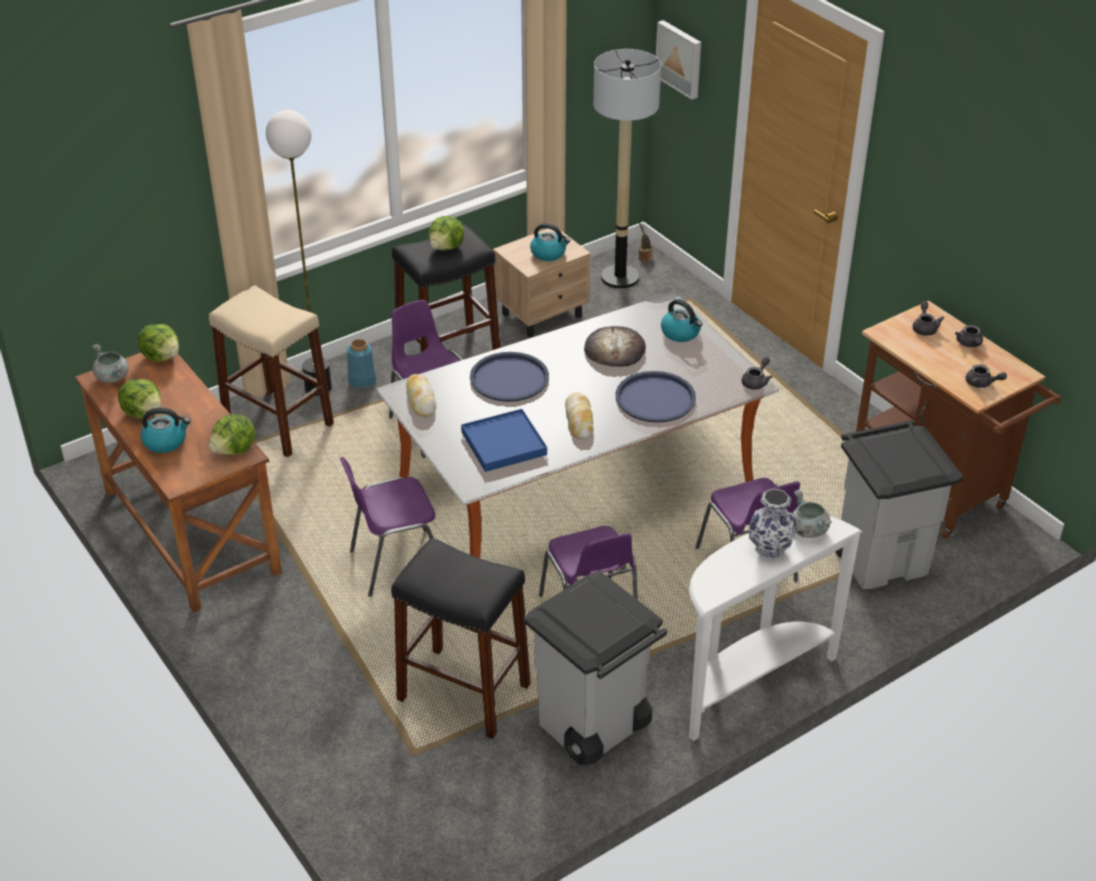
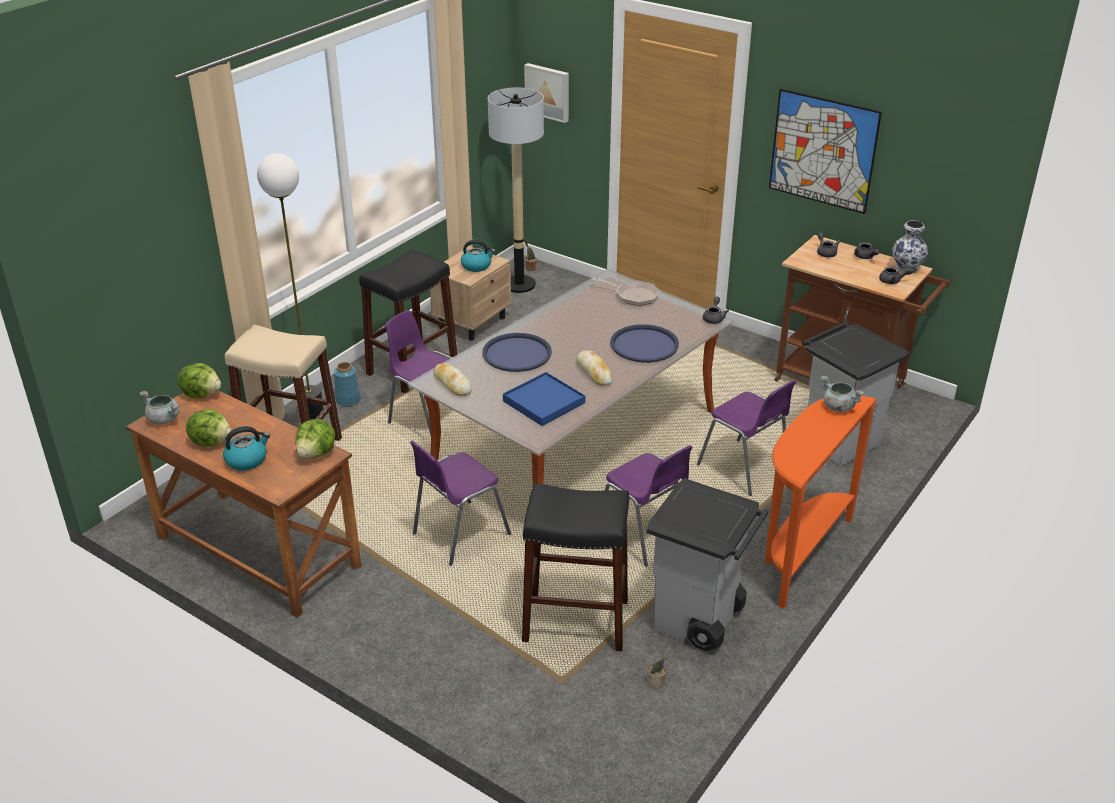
camera: 20 degrees left, 5 degrees down
(447, 248) = (407, 268): lettuce -> none
(510, 782) = (657, 681): none -> potted plant
(614, 350) = (589, 317): bread -> none
(681, 333) = (633, 296): kettle -> frying pan
(750, 683) = (799, 554): white console table -> orange console table
(770, 549) = (820, 427): vase -> vase (907, 268)
(944, 203) = (823, 151): none -> picture

